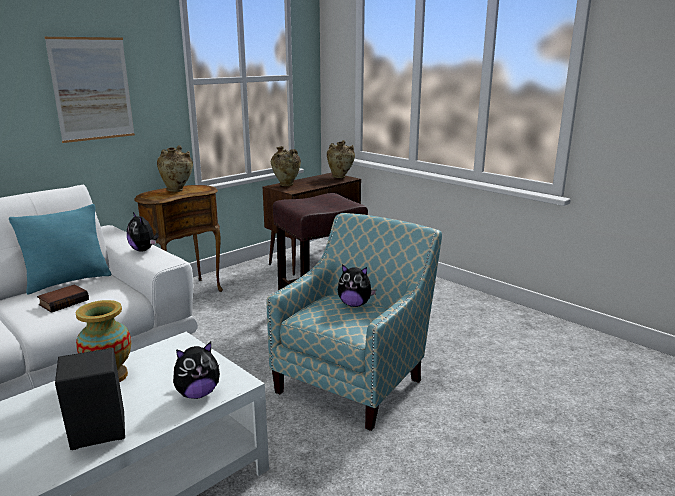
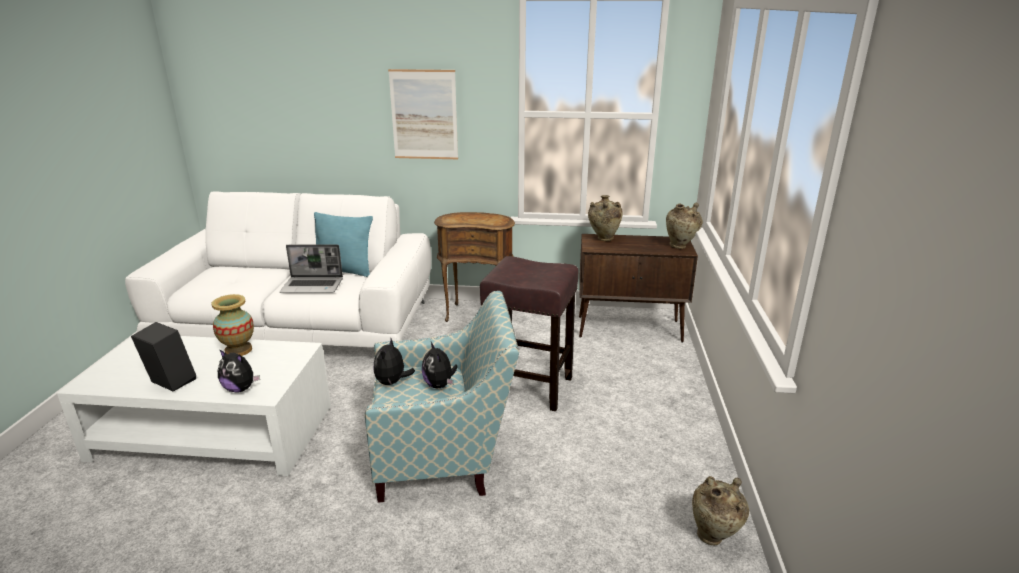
camera: 50 degrees right, 5 degrees up
(64, 301) = (313, 286): book -> laptop
(144, 250) = (391, 265): plush toy -> plush toy (392, 382)
(177, 190) = (479, 218): beige vase -> beige vase (714, 537)

